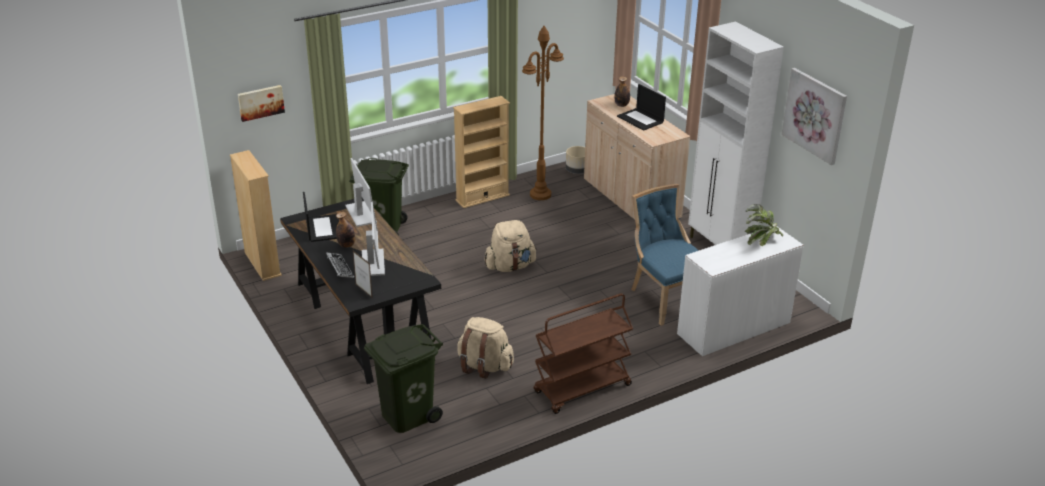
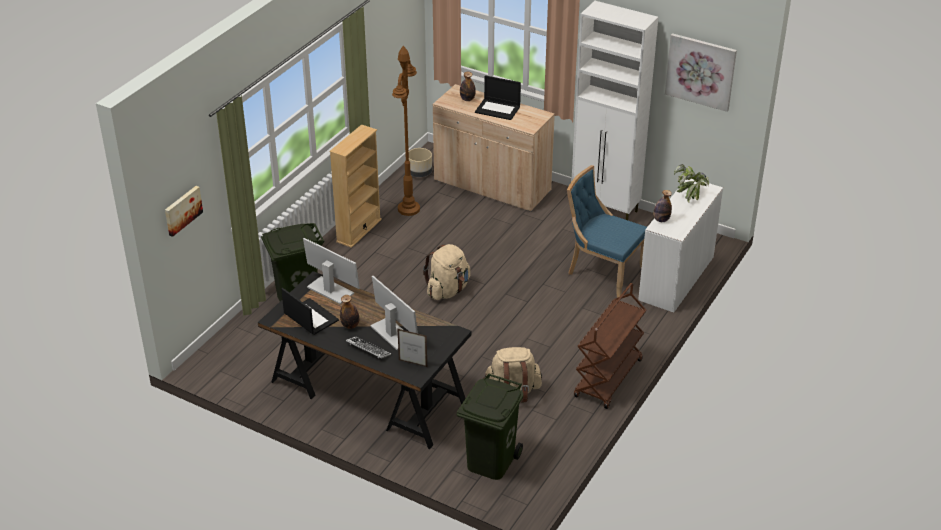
camera: 30 degrees left, 5 degrees up
(262, 264) = (214, 375): beige bookcase -> none
(709, 252) = (661, 220): none -> bottle

